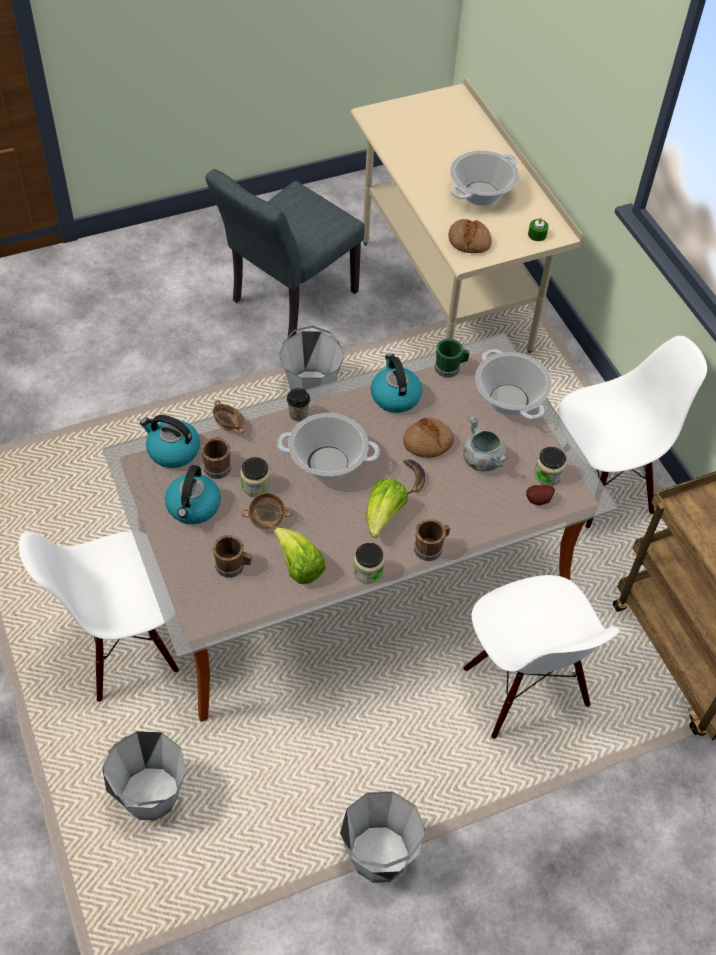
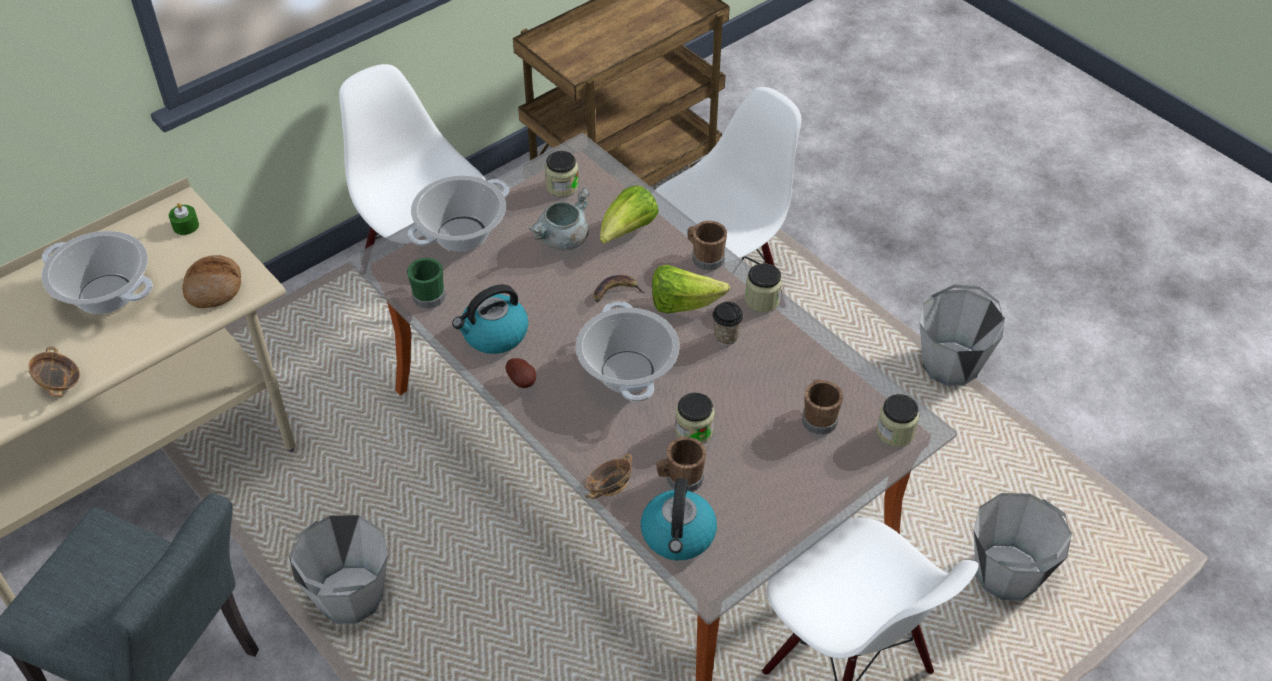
camera: 105 degrees left, 5 degrees down
(193, 507) = (756, 483): kettle -> none
(196, 611) = (895, 432): none -> jar
(267, 520) = (739, 405): bowl -> bowl (60, 383)
(298, 414) = (561, 421): cup -> cup (726, 336)
(299, 566) = (787, 359): lettuce -> lettuce (628, 231)
(428, 443) = (557, 289): bread -> none
(539, 501) = (602, 187): potato -> potato (523, 381)

